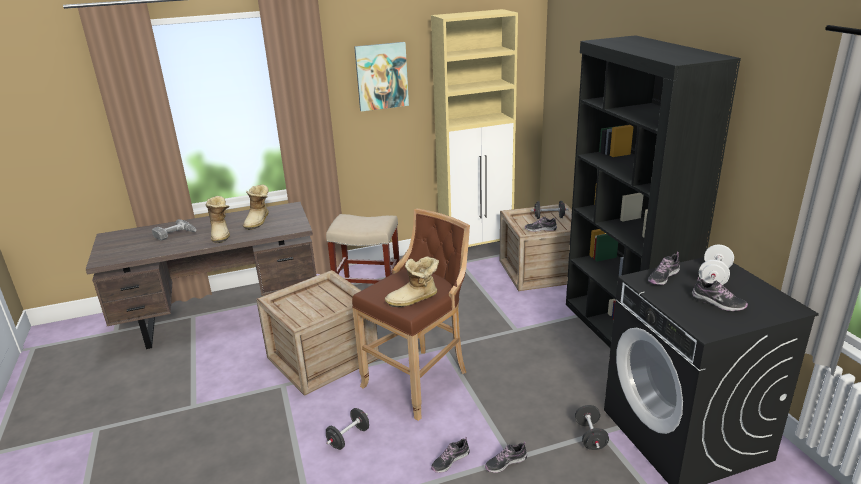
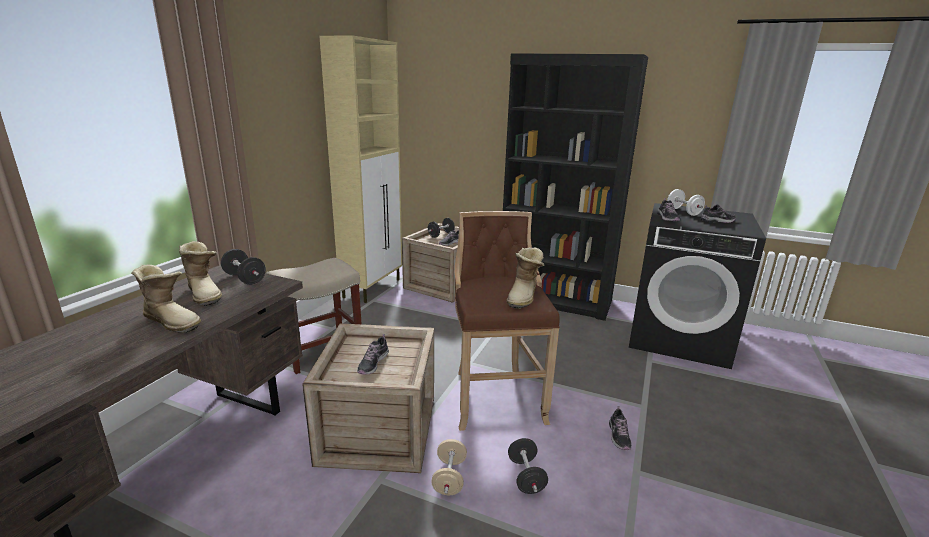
camera: 50 degrees left, 5 degrees down
(176, 235) = (81, 348): power drill -> none
(312, 408) = (449, 478): none -> beige dumbbell
(381, 76) = (279, 101): picture -> none
(505, 463) = (646, 412): shoe -> shoe (373, 363)
(590, 436) = (650, 366): black dumbbell -> black dumbbell (245, 278)

